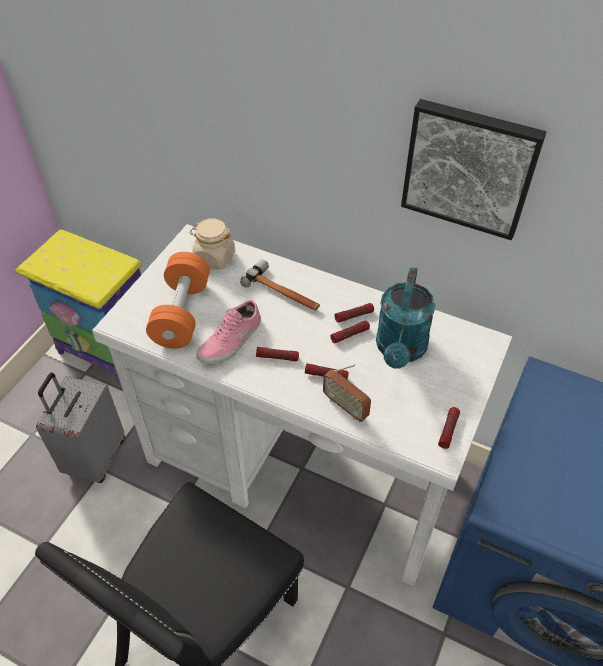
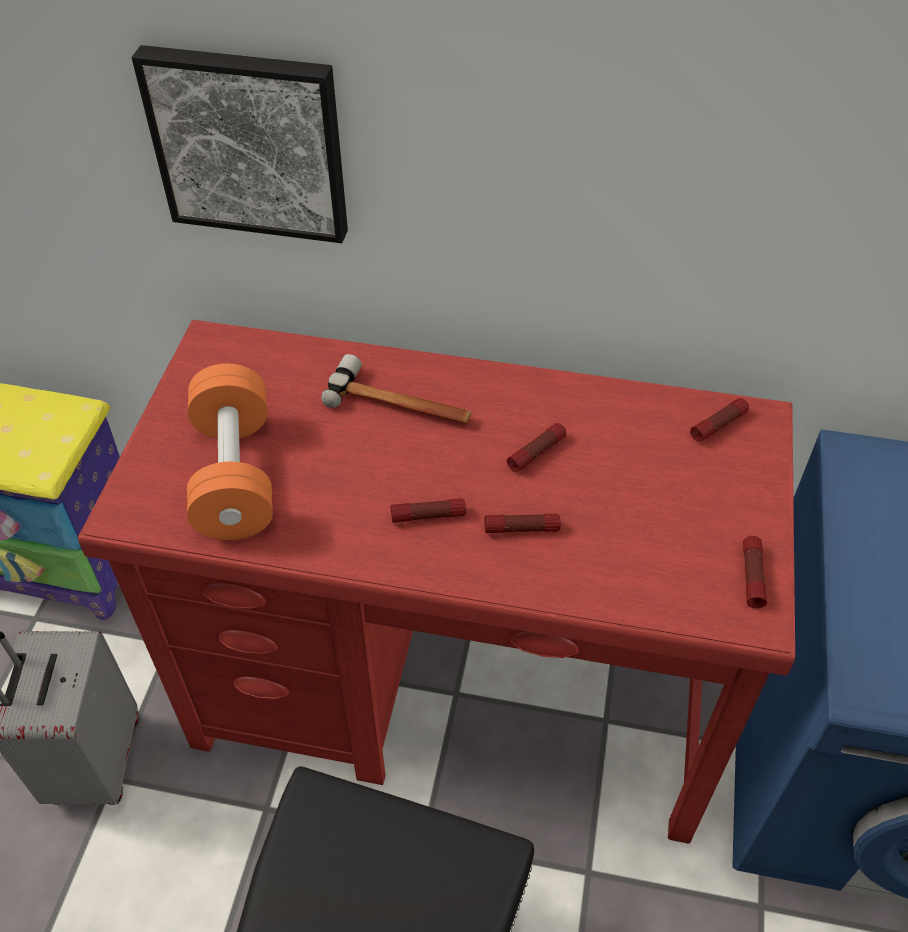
camera: 15 degrees left, 0 degrees up
(214, 258) = (261, 368): beige jar -> none
(231, 341) = (338, 505): pink shoe -> none
(303, 465) = (456, 689): white desk -> red desk
(345, 406) = (572, 574): radio -> none
(354, 316) = (532, 419): flashlight -> flashlight (718, 425)
(400, 350) = (627, 460): turquoise watering can -> none
(469, 168) = (712, 127): picture -> picture (250, 142)

